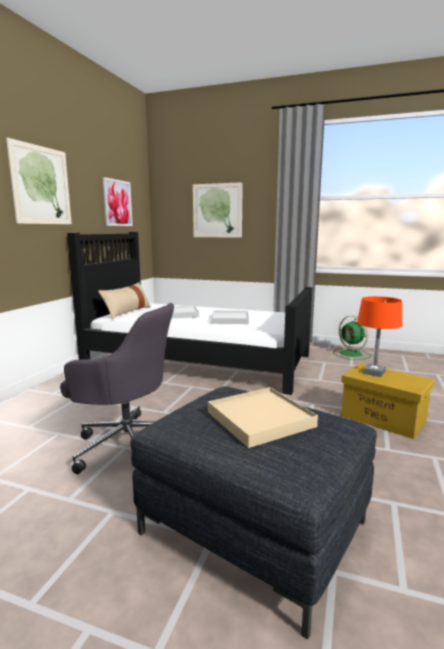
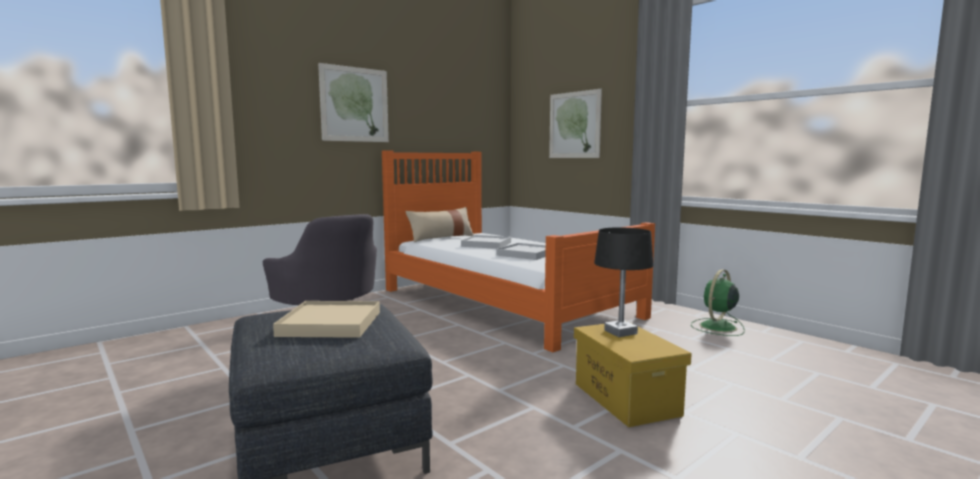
camera: 30 degrees right, 5 degrees down
(117, 203) = (456, 120): picture -> none
(197, 360) = (504, 302): black bed -> orange bed
(352, 354) = (717, 327): green fan -> green fan turned 45 degrees clockwise
(374, 372) = (620, 332): orange table lamp -> black table lamp

